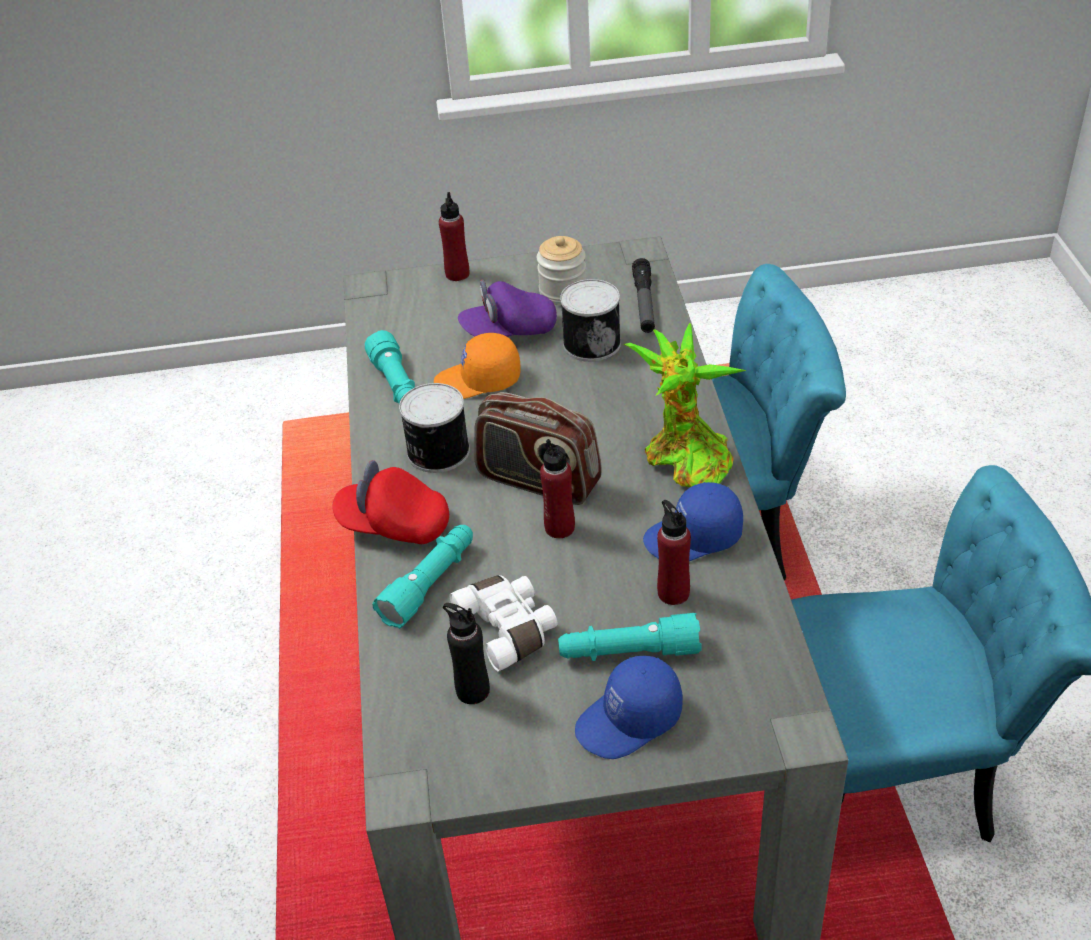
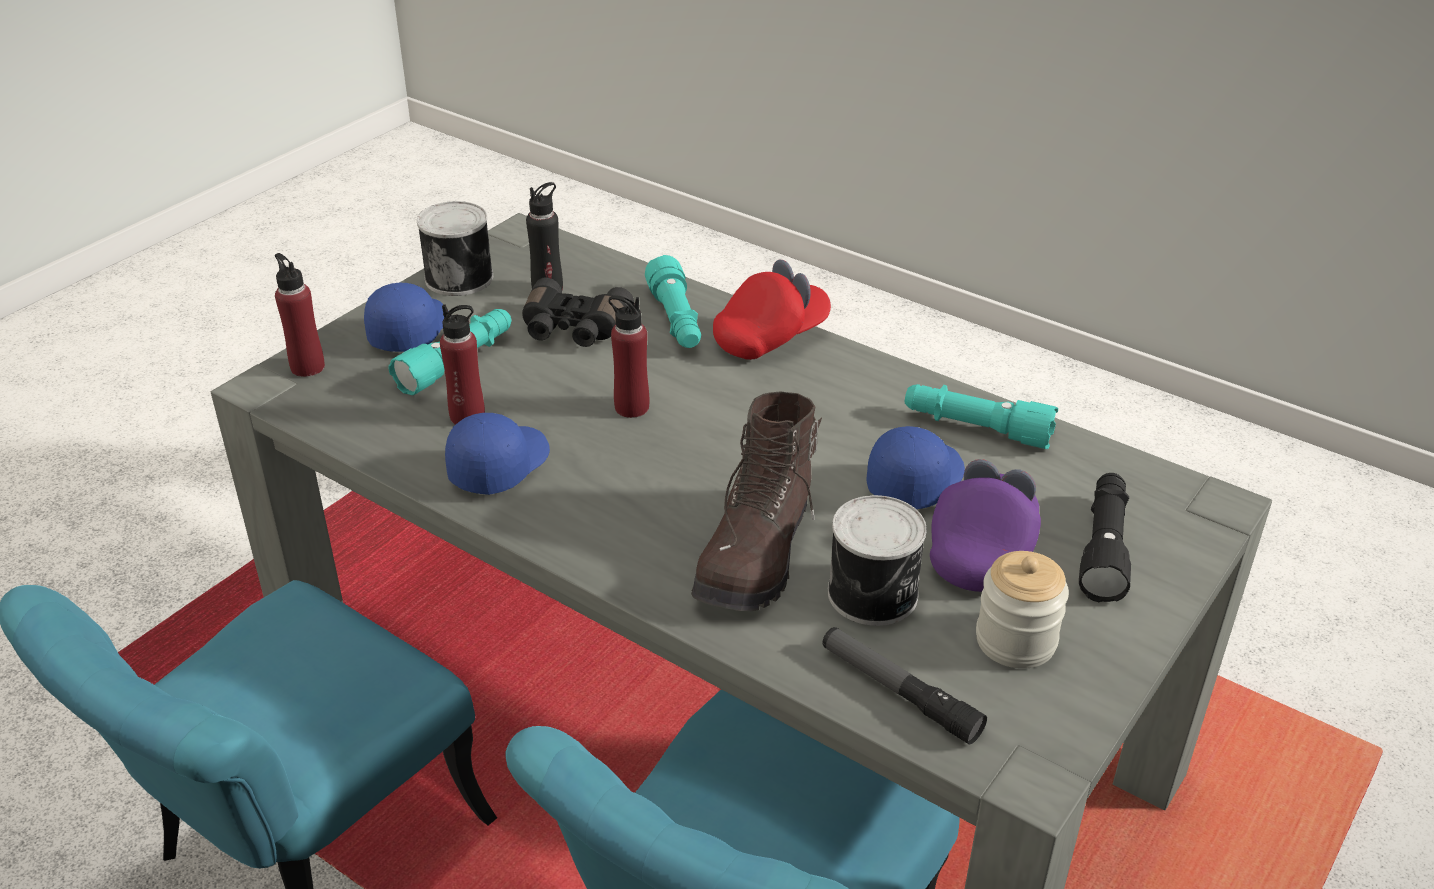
camera: 130 degrees right, 5 degrees down
(436, 452) = (835, 400): can -> can (460, 277)
(455, 301) = (1103, 548): none -> black flashlight
(457, 274) = (1170, 582): red bottle -> red bottle (307, 367)
(478, 381) = (914, 479): orange cap -> blue cap
(509, 628) = (573, 329): white binoculars -> black binoculars
(538, 480) = (707, 430): radio -> none
(617, 392) = (758, 554): none -> brown boot
(684, 459) = (594, 527): potted plant -> none

